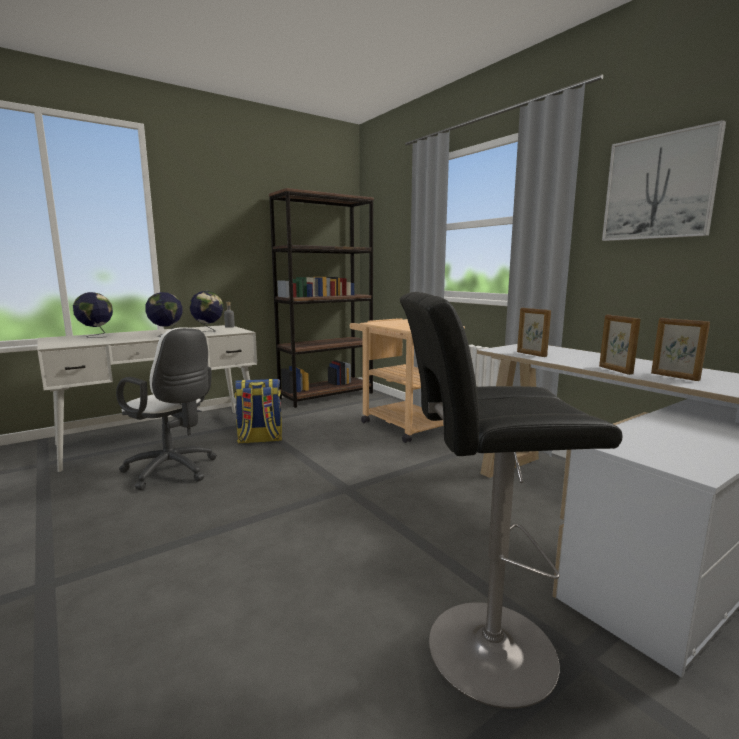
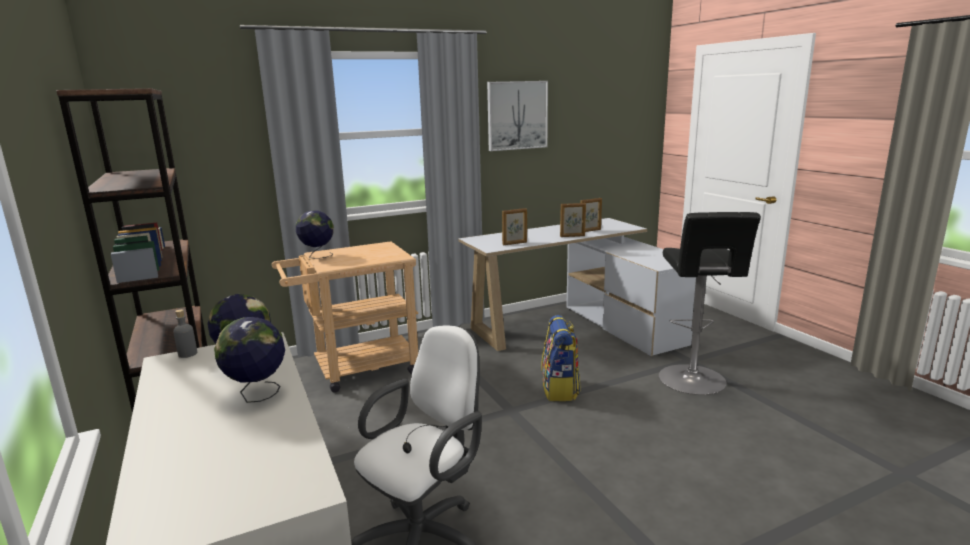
camera: 80 degrees left, 5 degrees up
(96, 336) = (174, 477): globe -> globe (317, 256)
(260, 440) = (345, 469): backpack -> backpack (560, 389)

